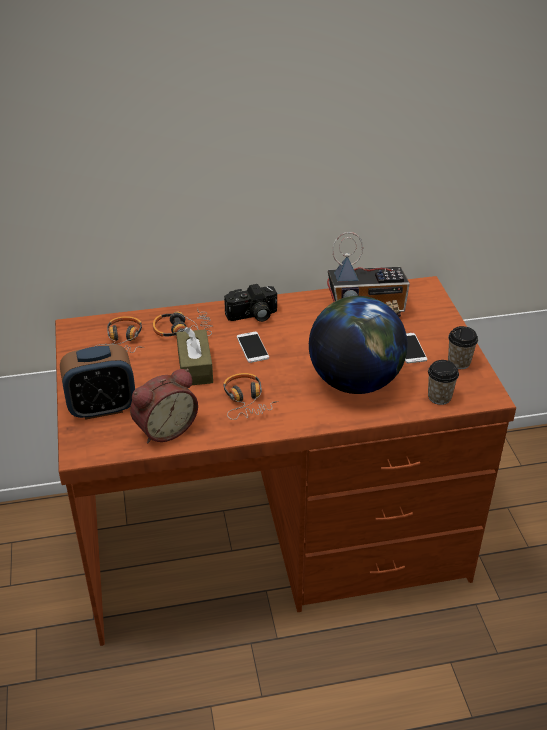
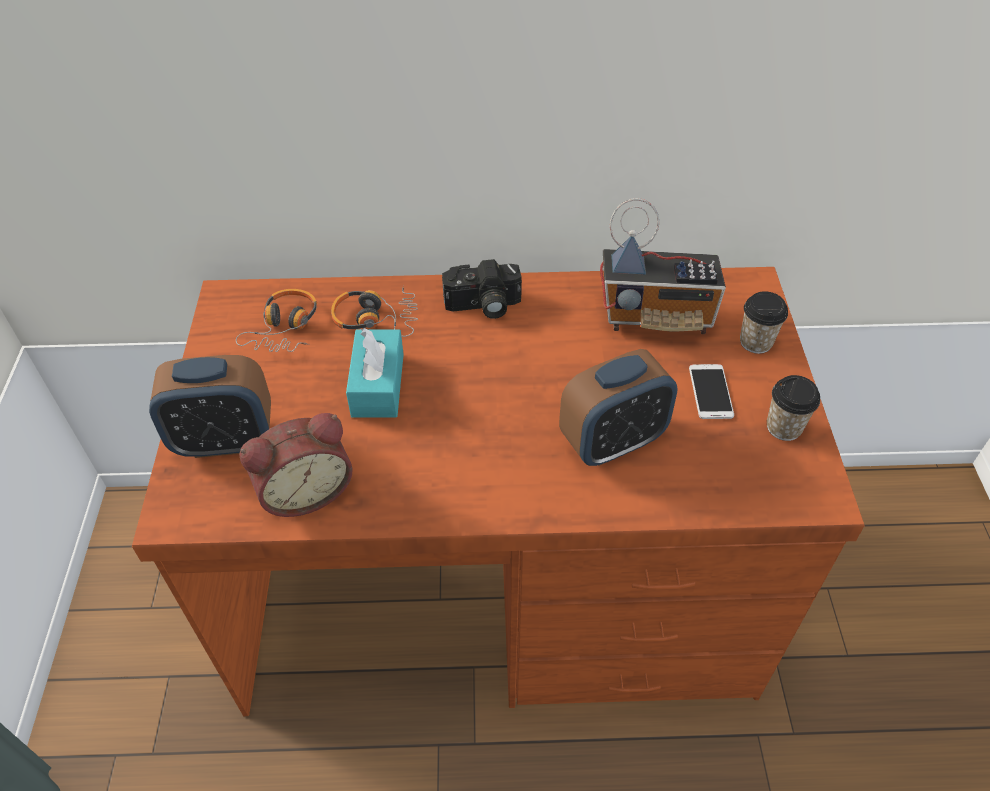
camera: 10 degrees right, 10 degrees up
(195, 367) = (378, 385): brown tissue box -> turquoise tissue box
(246, 401) = (439, 457): headphones -> none
(252, 347) = (470, 361): phone -> none
(355, 381) = (612, 442): globe -> alarm clock
(439, 397) = (741, 489): cup -> cup (755, 342)

